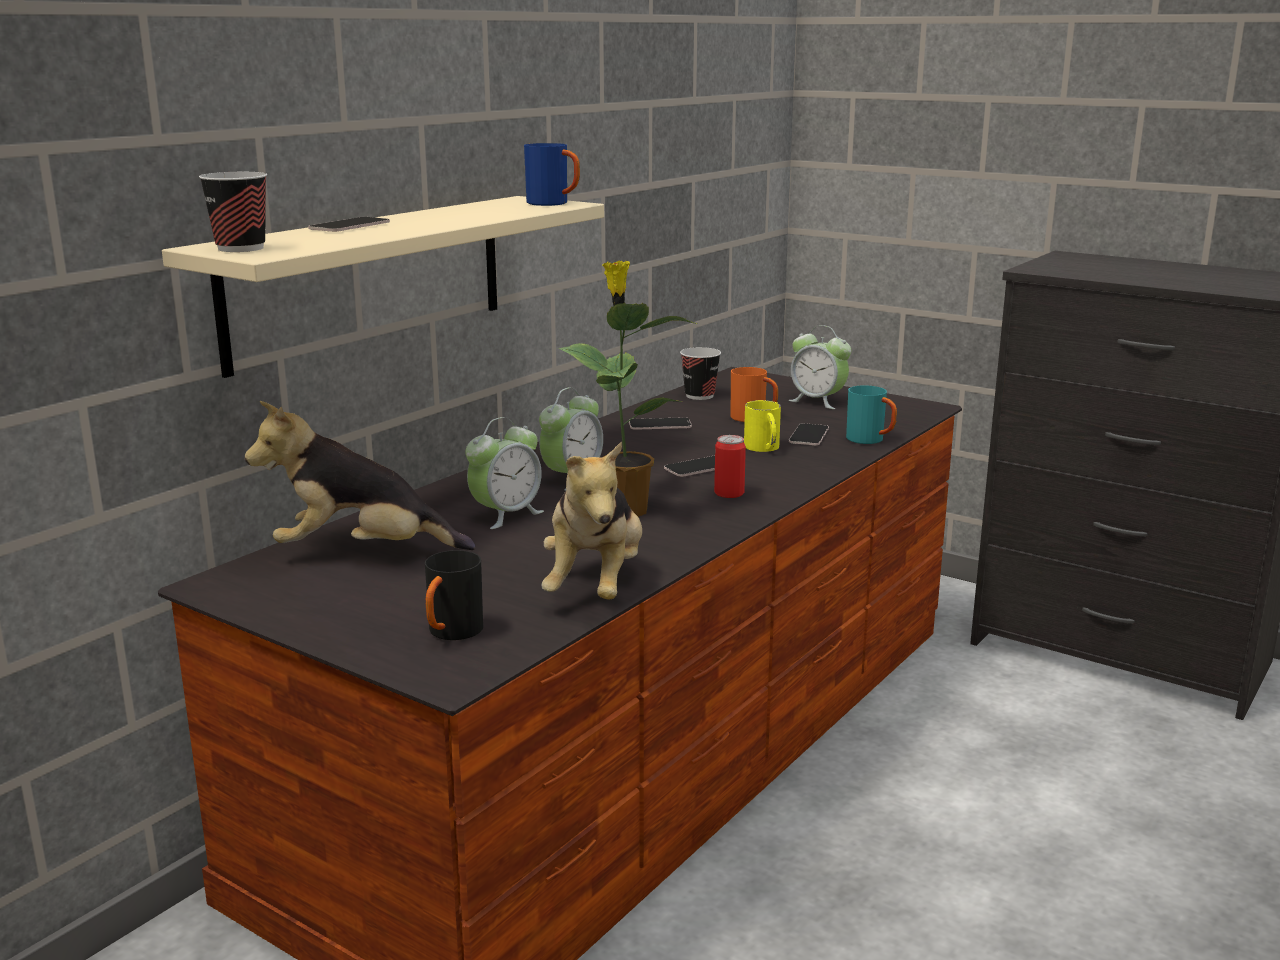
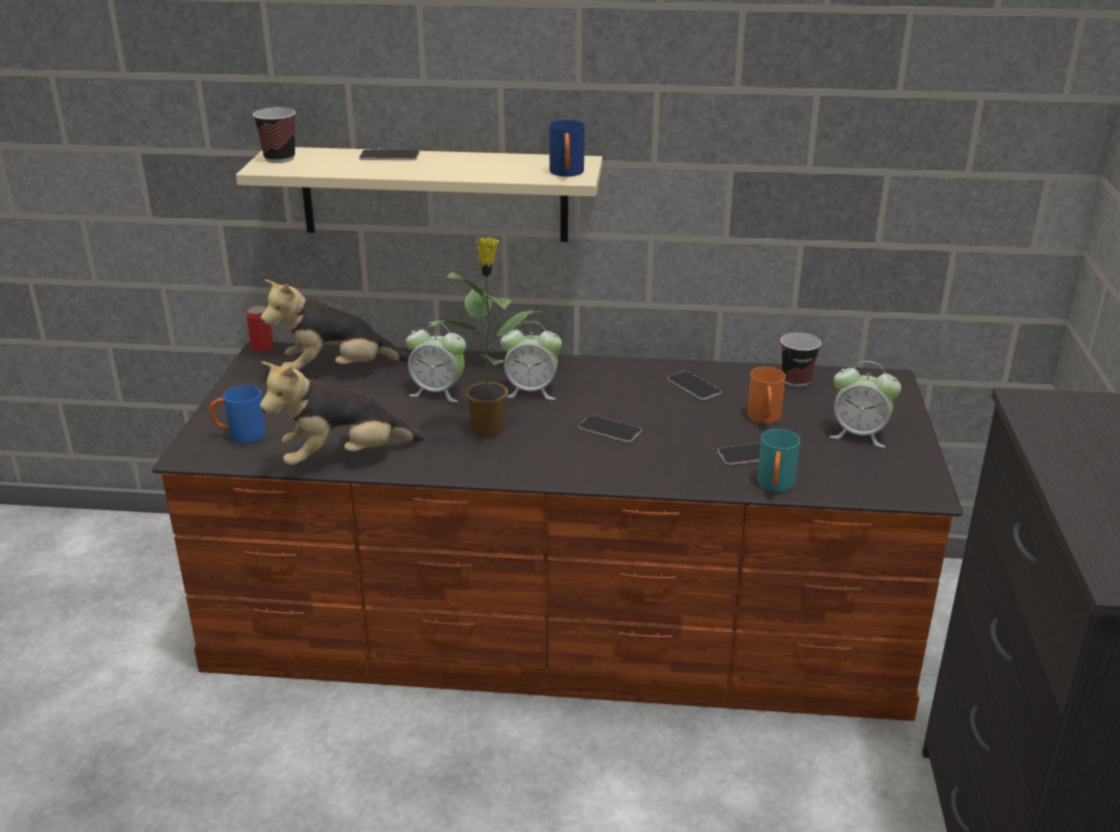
camera: 60 degrees right, 10 degrees up
(361, 553) = (336, 371): plush toy -> plush toy turned 75 degrees counterclockwise
(451, 634) = (240, 436): black mug -> blue mug
(729, 493) = (564, 457): can -> can (262, 347)
(764, 448) = (690, 443): yellow mug -> none
(818, 401) = (859, 435): alarm clock -> alarm clock turned 75 degrees counterclockwise

